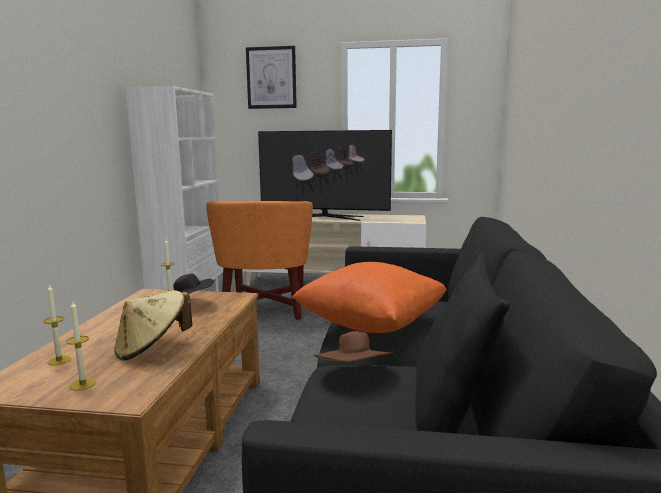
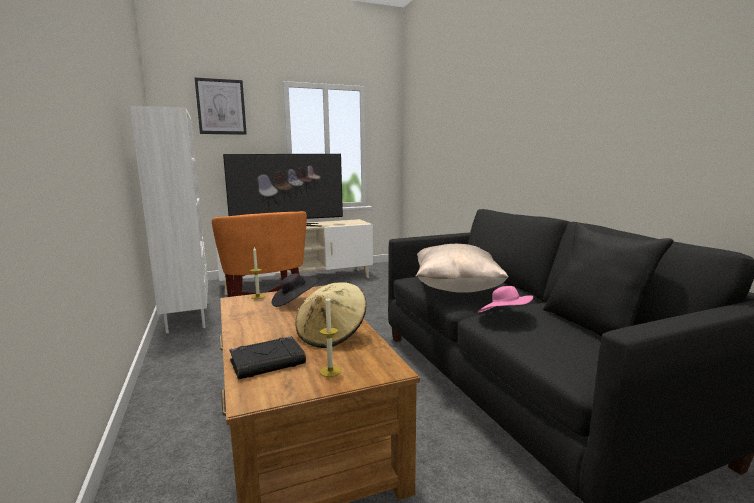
camera: 30 degrees left, 0 degrees up
(59, 360) = (268, 362): candle -> black book
(354, 375) = (504, 317): brown hat -> pink hat
(371, 324) = (456, 288): orange pillow -> beige pillow

